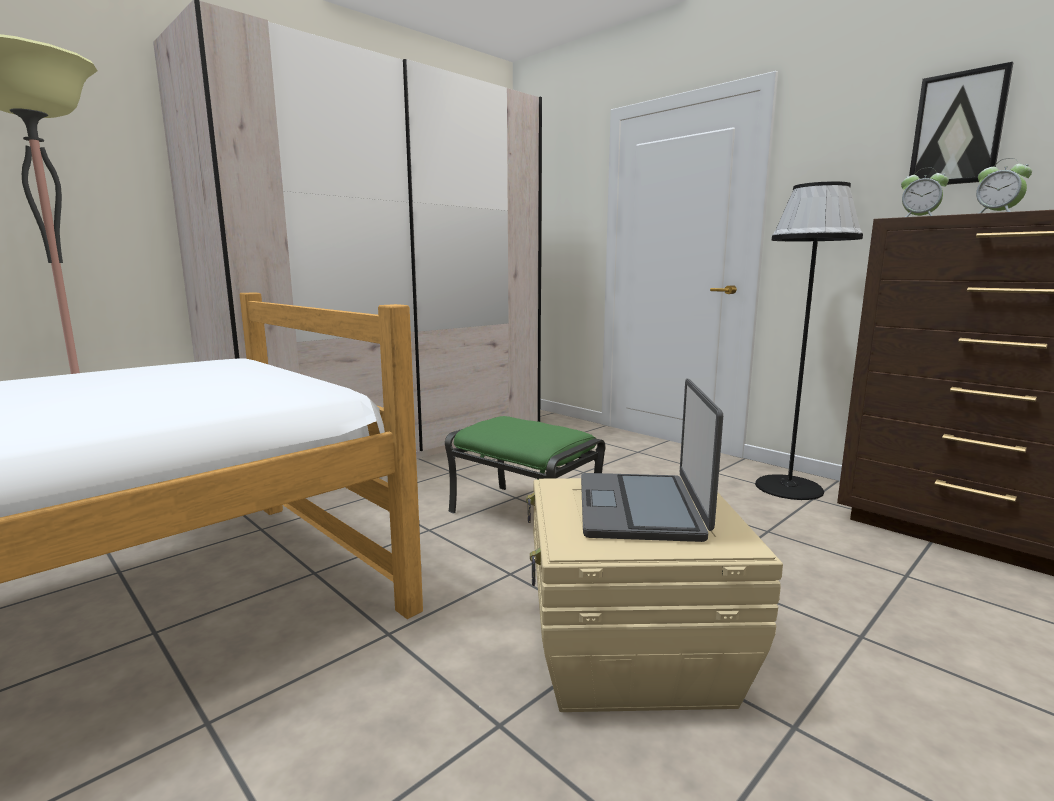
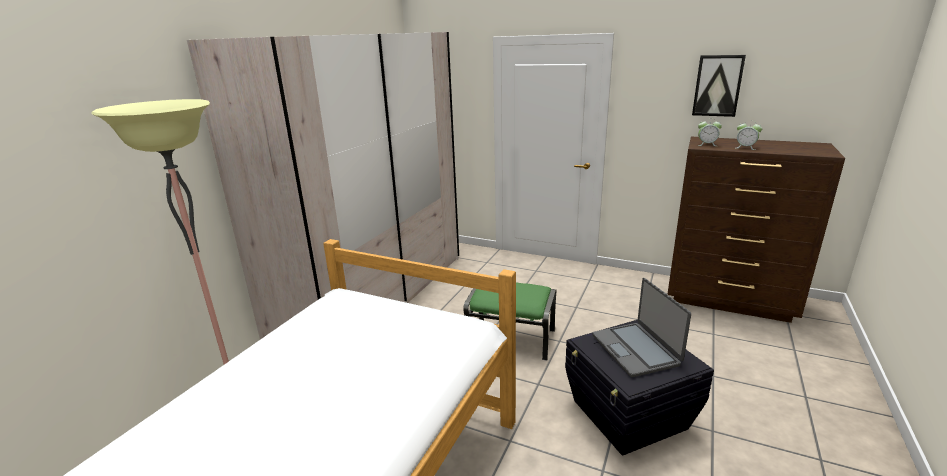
camera: 20 degrees left, 10 degrees up
(630, 653) = (629, 415): beige storage box -> black storage box
(789, 487) = (633, 284): black floor lamp -> none

